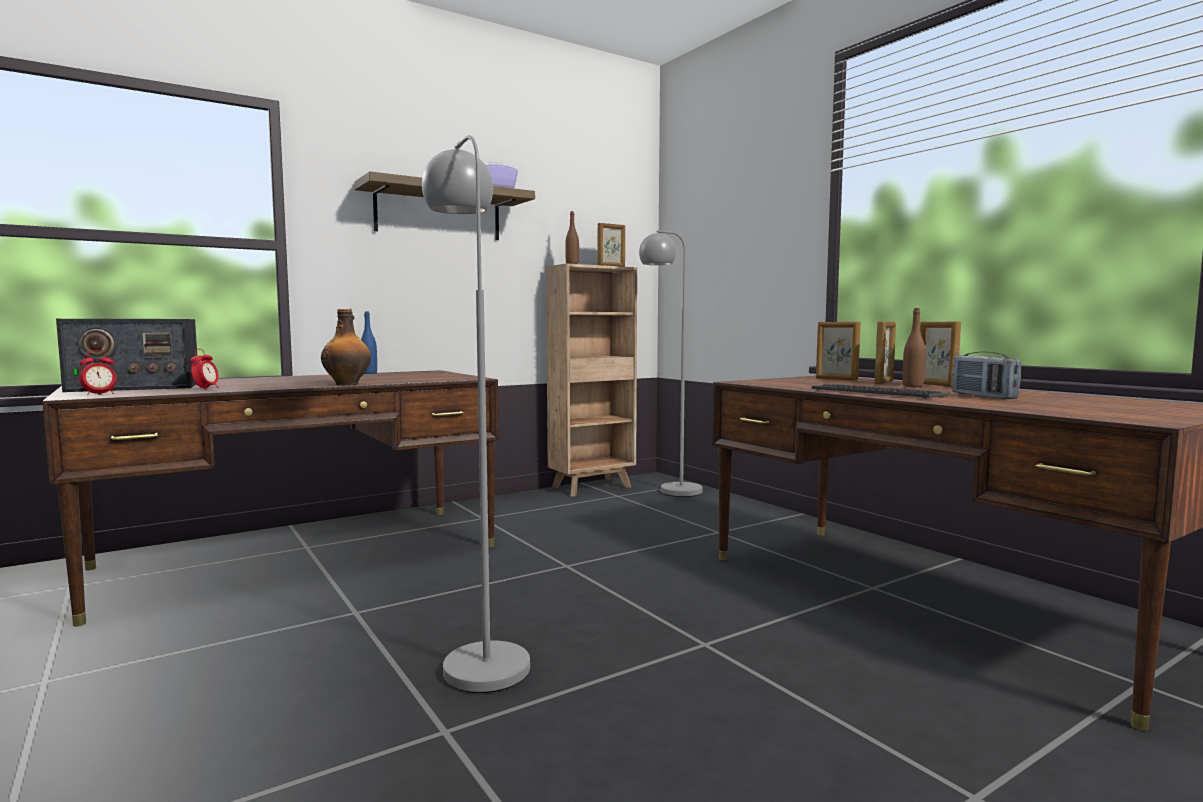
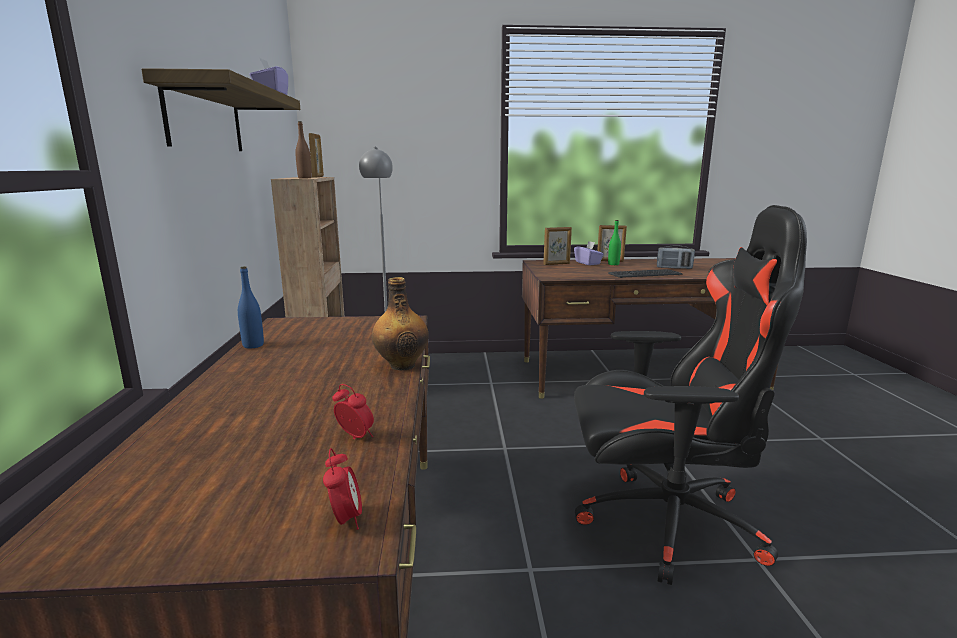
camera: 60 degrees left, 10 degrees up
(134, 387) = (220, 494): radio -> none
(478, 659) = (656, 524): grey floor lamp -> black office chair
(884, 382) = (588, 263): picture frame -> purple tissue box
(913, 386) = (613, 264): brown bottle -> green bottle

